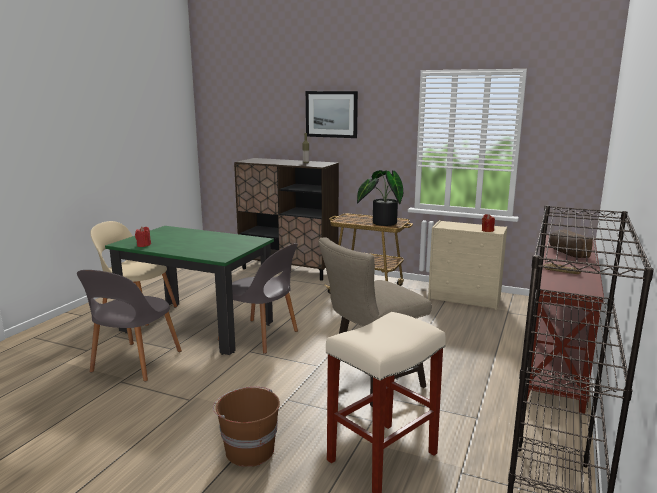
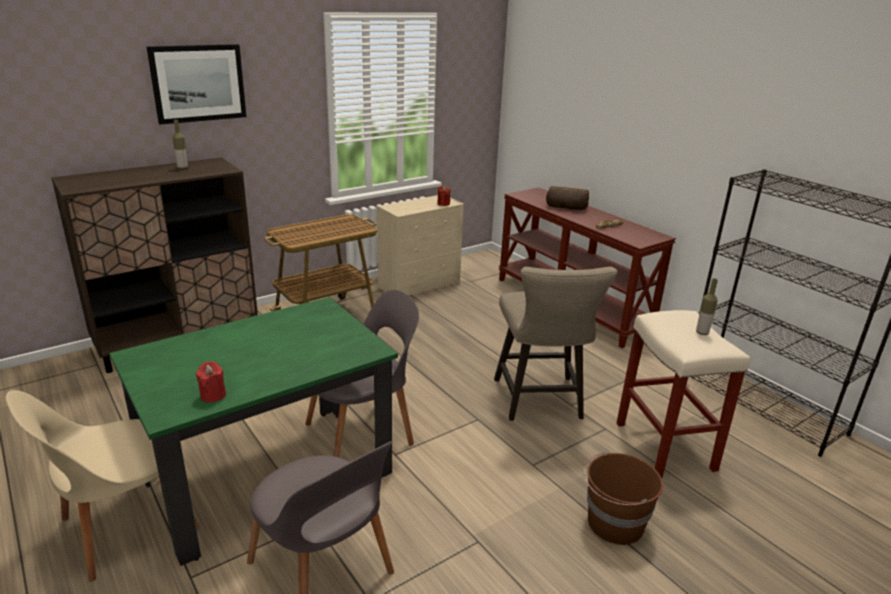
camera: 60 degrees left, 10 degrees up
(381, 223) = (342, 229): potted plant -> none
(393, 336) = (702, 333): none -> bottle

